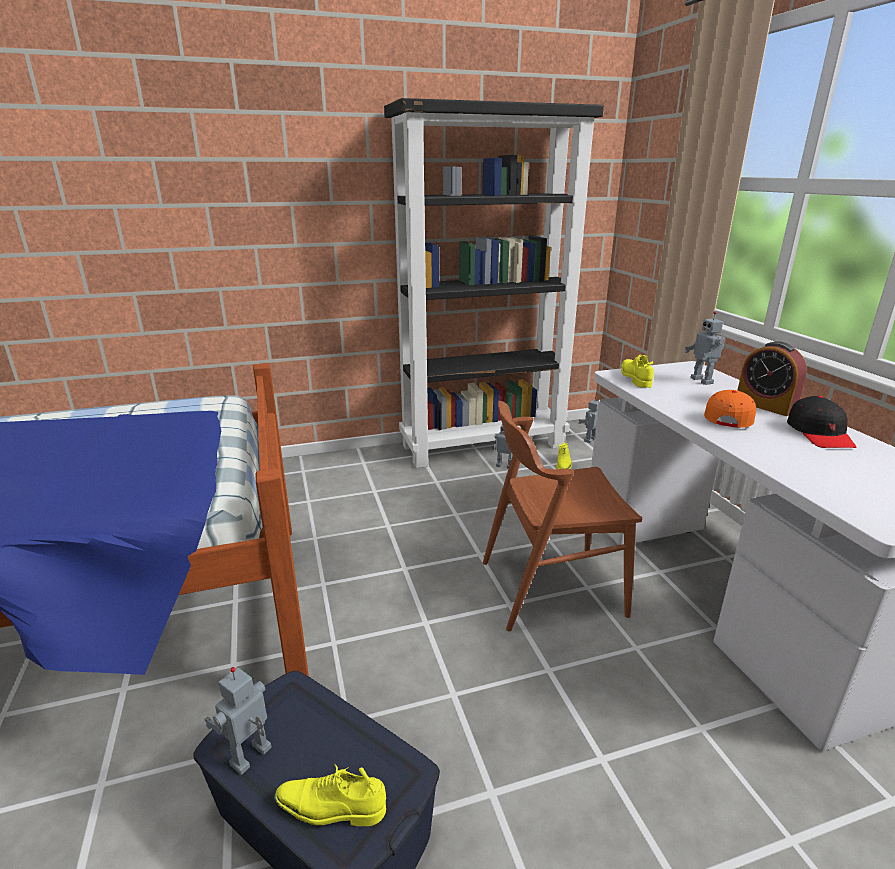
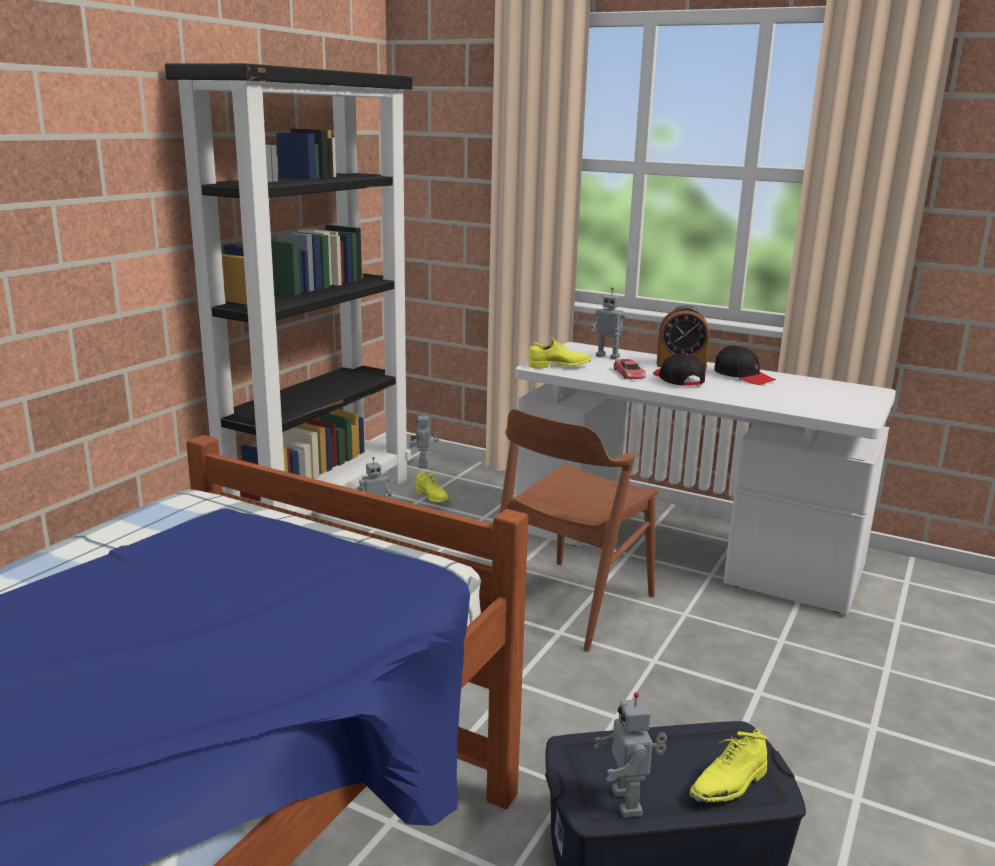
camera: 45 degrees left, 5 degrees down
(634, 378) = (559, 366): yellow shoe -> yellow shoe turned 135 degrees clockwise
(688, 400) = (629, 374): none -> red toy car
(728, 417) = (677, 379): orange cap -> black cap

